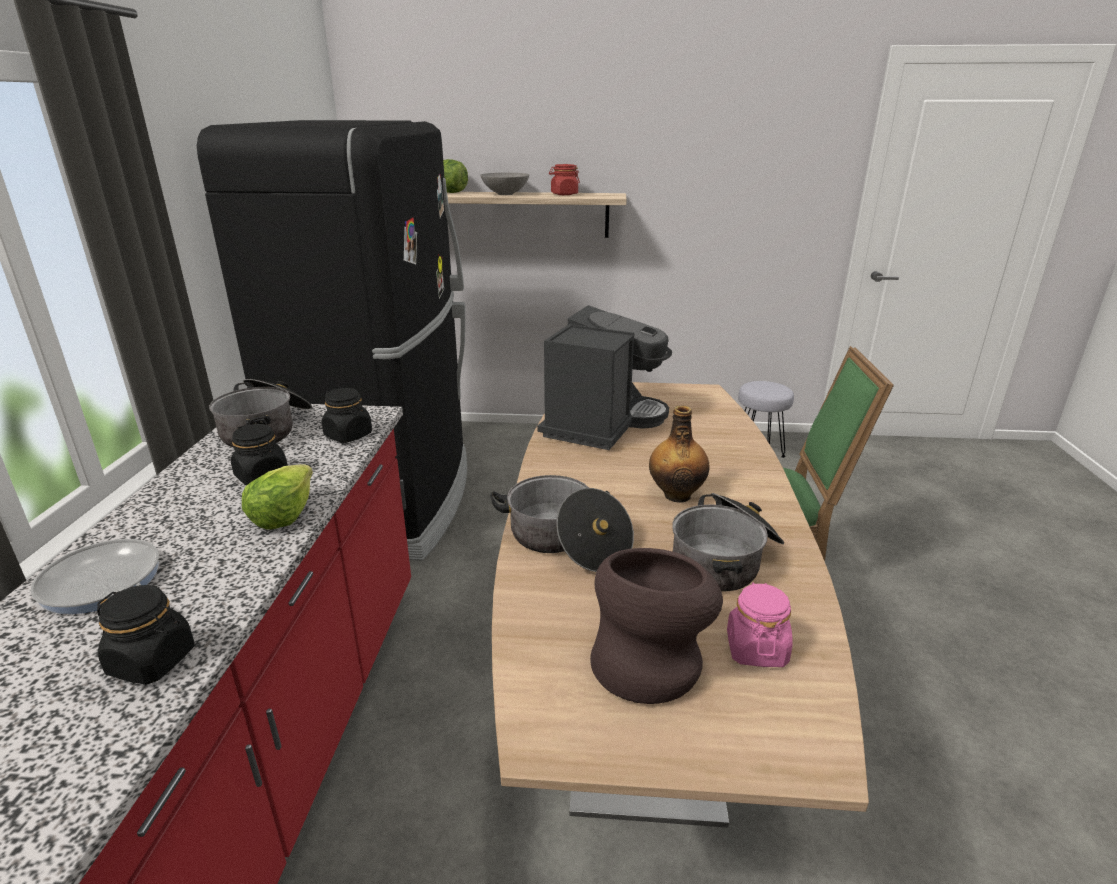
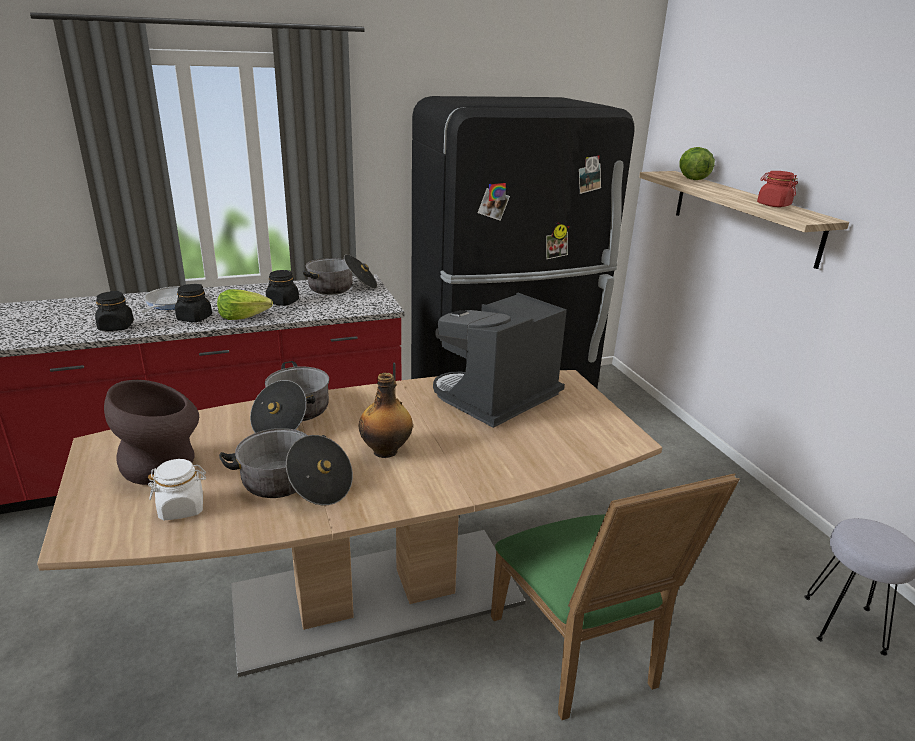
camera: 65 degrees right, 0 degrees up
(348, 435) = (348, 308): black jar -> black jar (194, 318)
(504, 194) = (723, 191): grey bowl -> none
(602, 422) = (496, 398): coffee machine -> coffee machine turned 135 degrees clockwise
(756, 649) = (182, 508): pink jar -> white jar

